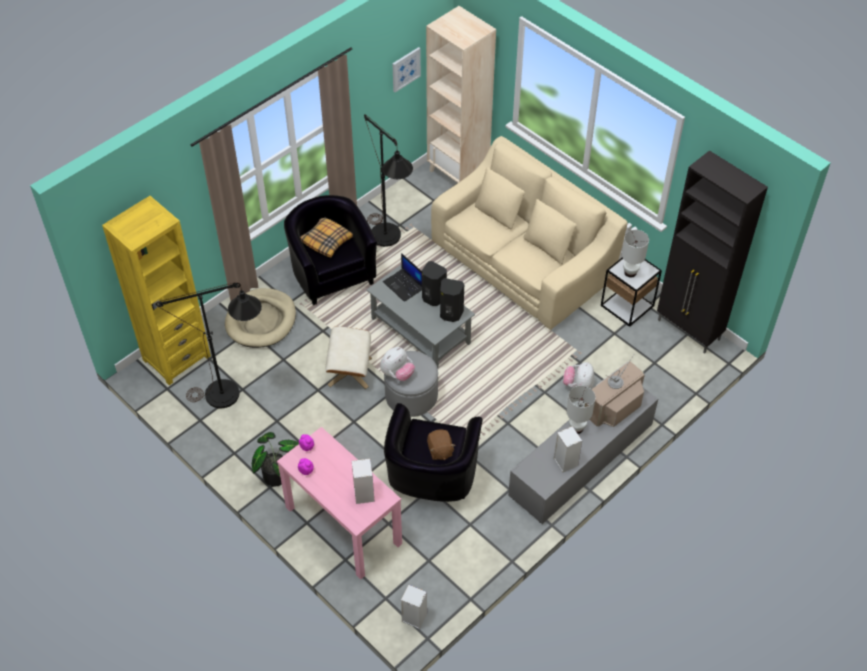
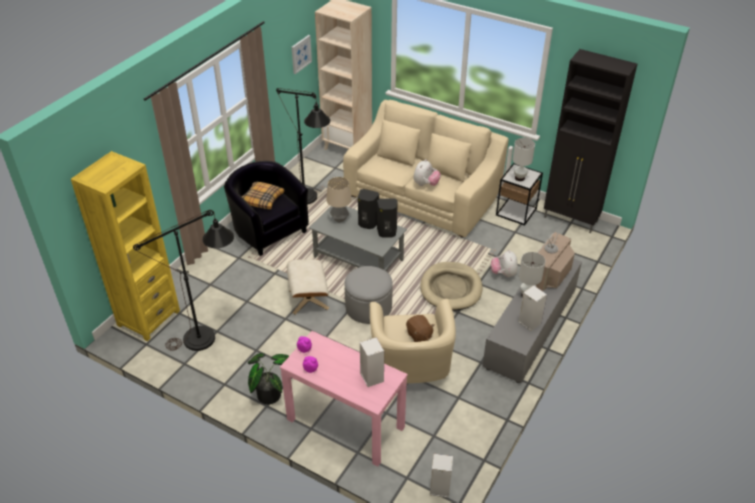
camera: 15 degrees left, 10 degrees down
(261, 320) = (218, 275): beige dog bed -> beige dog bed (451, 288)
(397, 374) = (357, 285): plush toy -> plush toy (425, 184)
(404, 285) = (340, 219): laptop -> table lamp
(431, 479) = (410, 369): black armchair -> beige armchair

